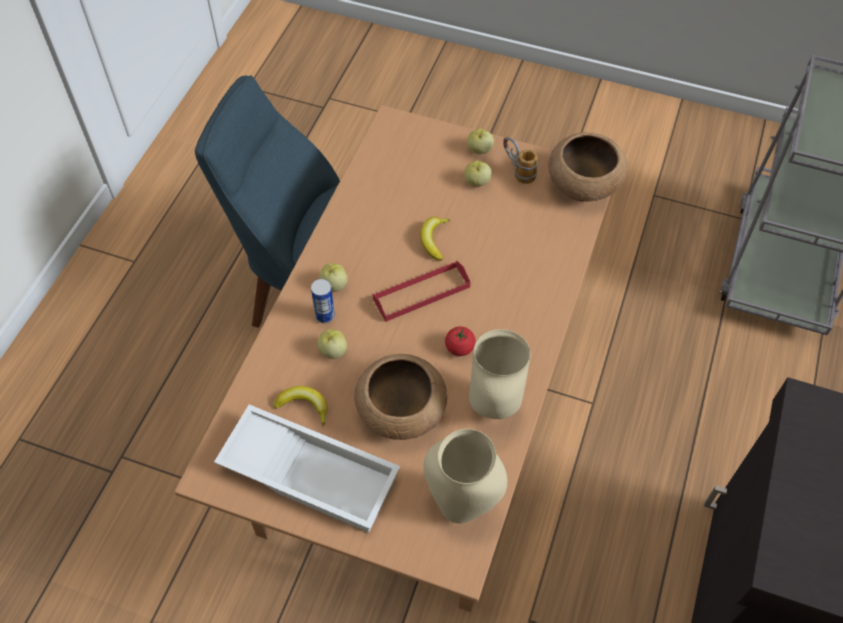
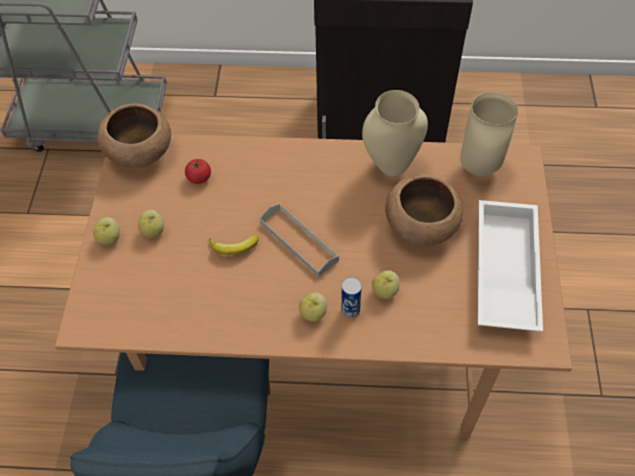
camera: 105 degrees left, 0 degrees up
(304, 406) = (448, 296): banana -> none
(421, 293) = (298, 241): red tray -> grey tray
(459, 347) = (344, 201): tomato -> tomato (199, 178)
(517, 170) = (132, 202): mug -> none

